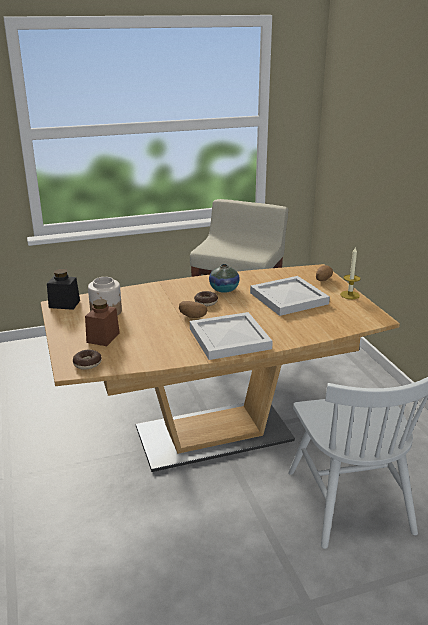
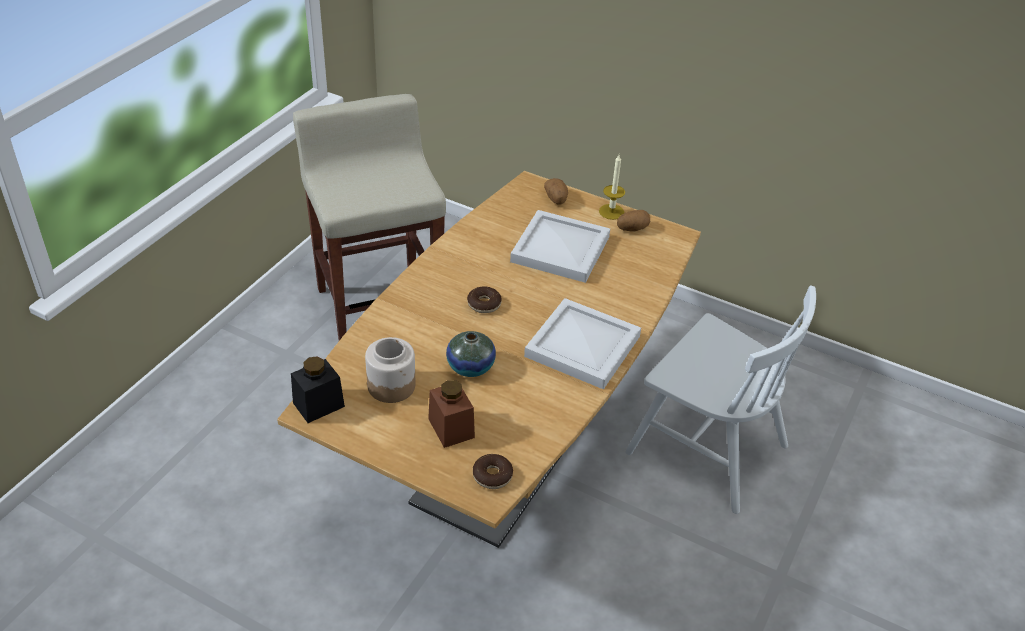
camera: 45 degrees left, 15 degrees up
(192, 316) = (500, 335): potato -> potato (632, 228)
(224, 289) = (475, 271): vase -> vase (470, 367)

